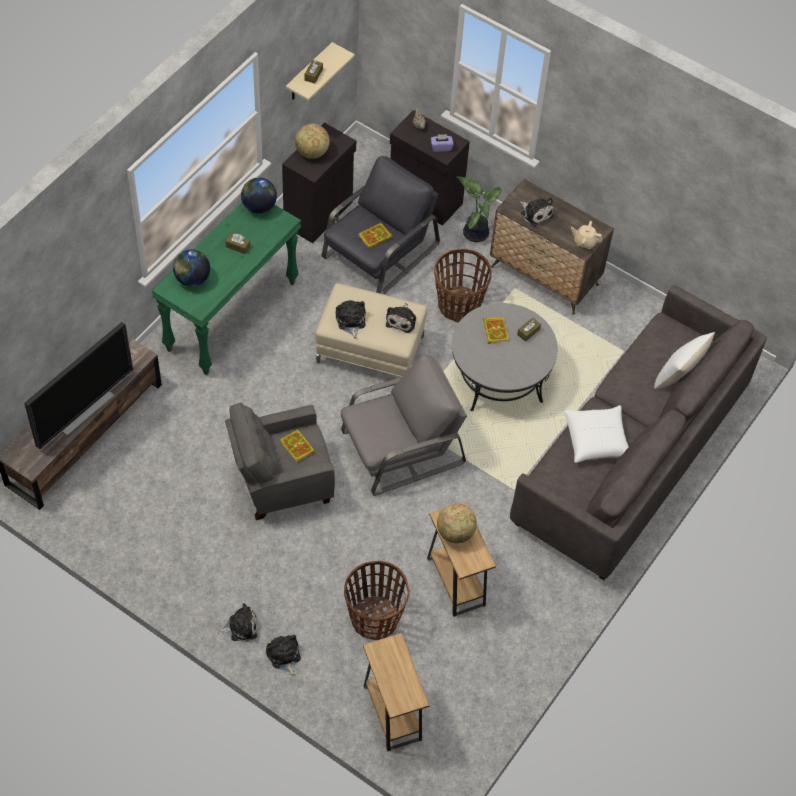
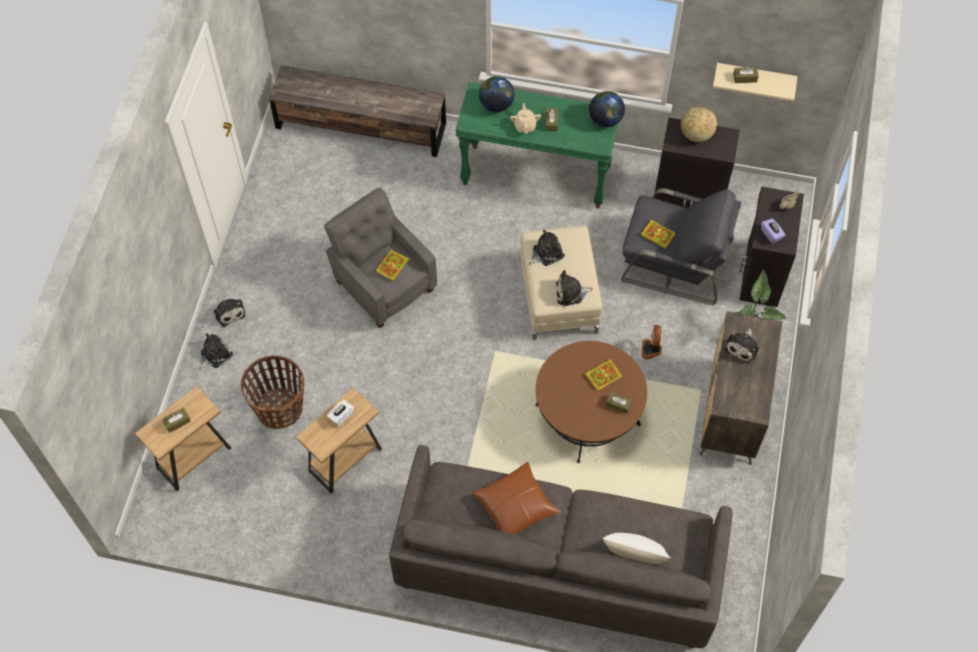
camera: 70 degrees right, 5 degrees up
(83, 410) = (353, 101): television -> none
(396, 675) = (177, 422): none -> brown tissue box
(401, 448) = (465, 362): grey armchair -> none
(455, 533) = (341, 416): globe -> white tissue box
(459, 305) = (652, 349): basket -> fan
(499, 377) = (587, 415): grey coffee table -> brown coffee table
(584, 242) = (733, 404): beige teapot -> beige teapot (525, 126)
(596, 439) = (515, 506): white pillow -> brown pillow

